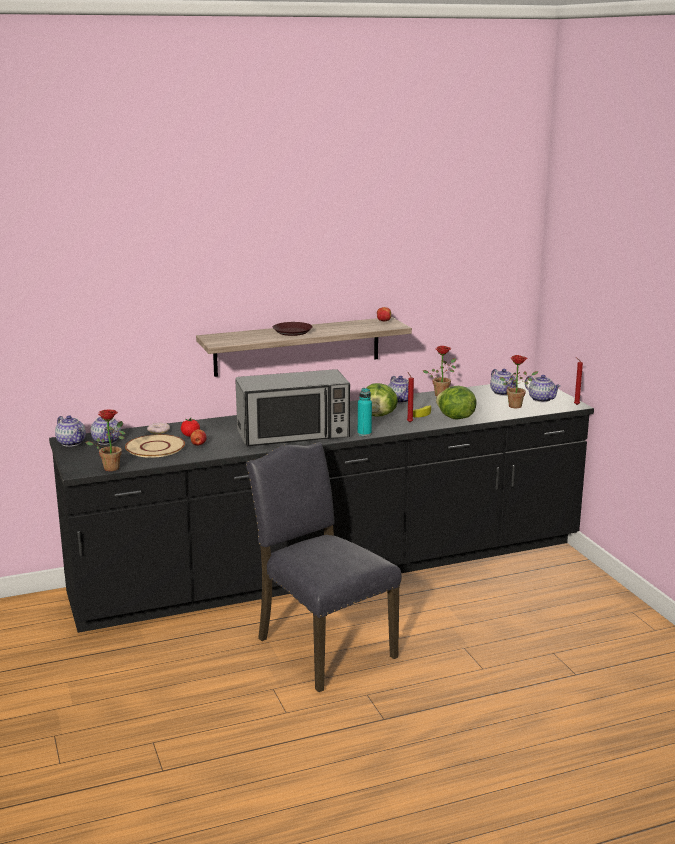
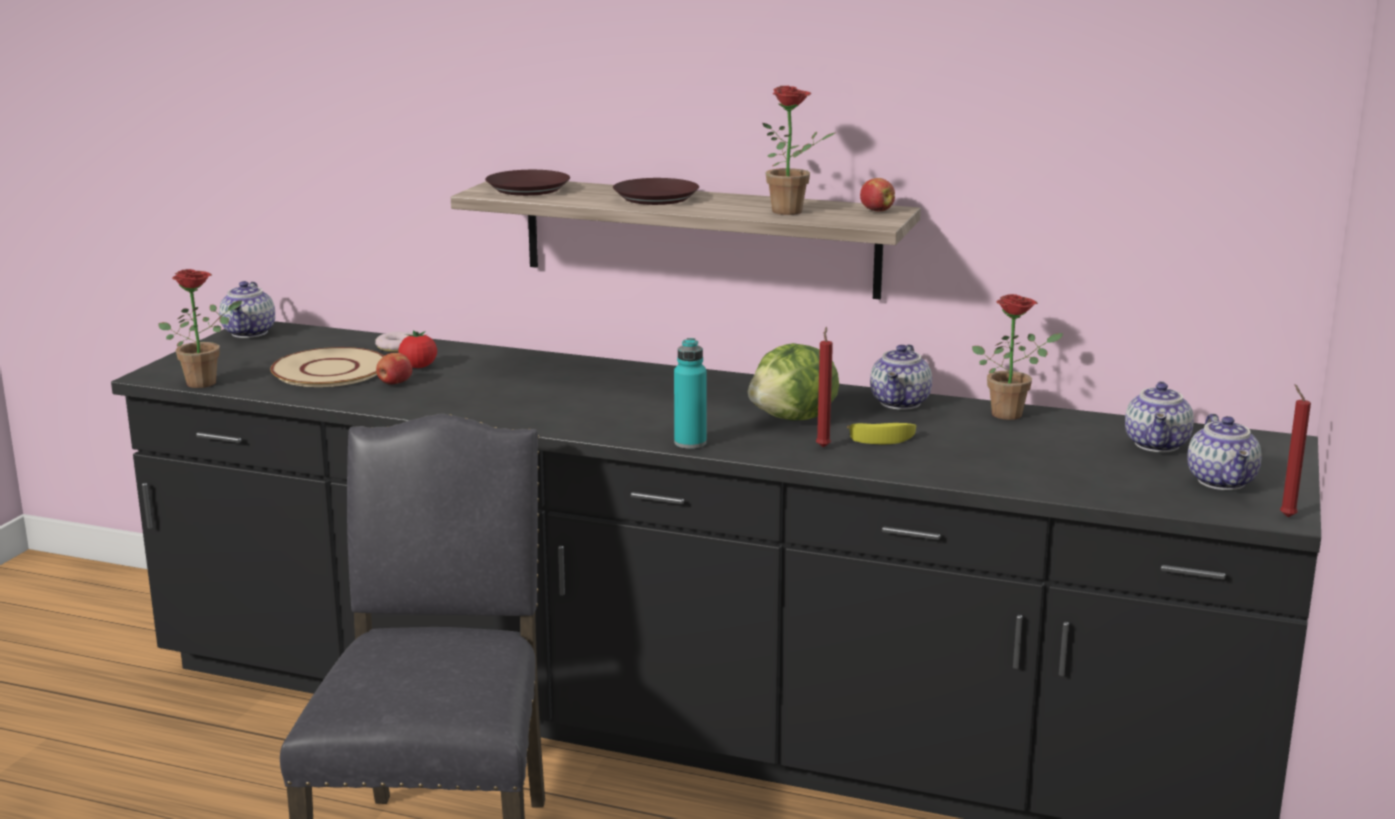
camera: 40 degrees right, 0 degrees up
(107, 441) = (296, 343): teapot -> none
(230, 338) = (527, 189): none -> brown plate
(294, 434) = (570, 410): microwave -> none
(455, 418) = (932, 465): lettuce -> none
(517, 405) = (1132, 479): potted plant -> potted plant (794, 211)

